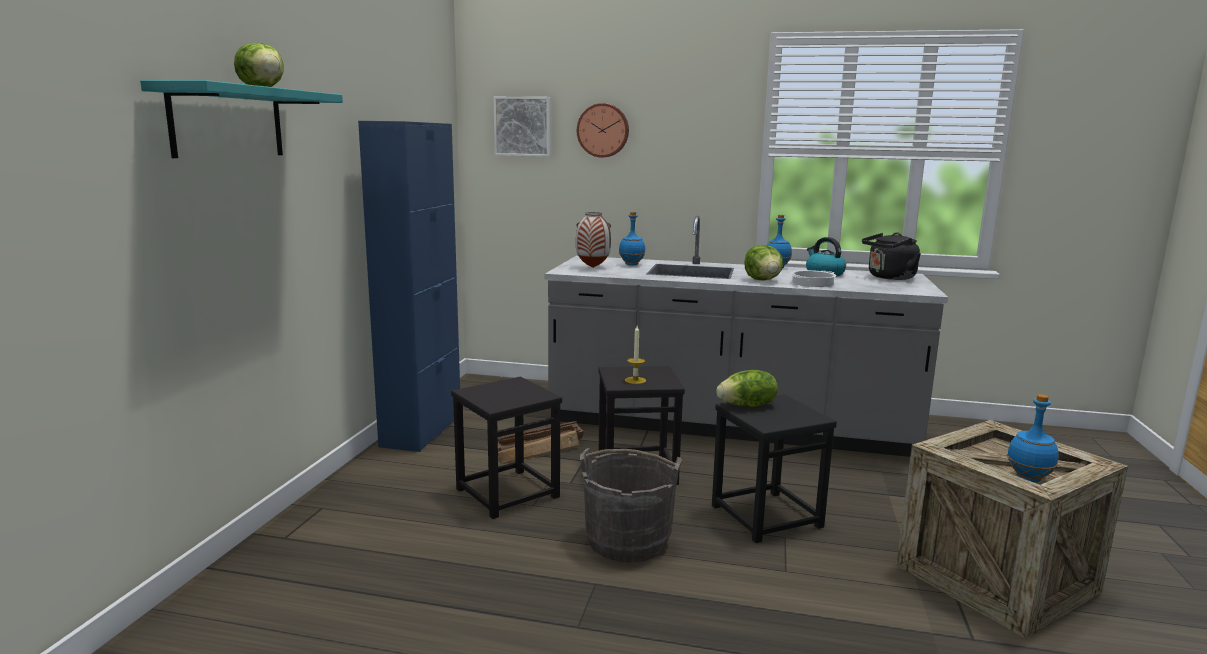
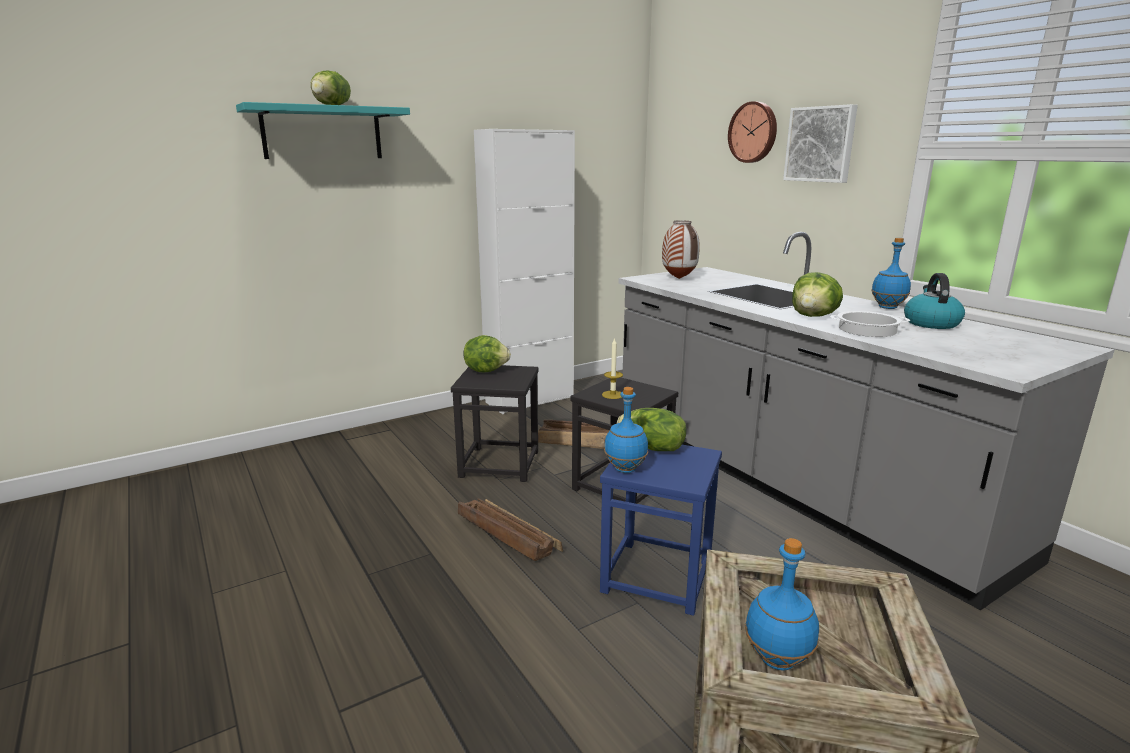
camera: 45 degrees right, 5 degrees up
(422, 431) = (529, 400): blue cabinet -> white cabinet
(484, 391) = (486, 370): none -> lettuce
(523, 126) = (690, 131): picture -> picture (821, 144)
(627, 541) = (507, 536): grey bucket -> crate
(631, 265) = (726, 281): blue bottle -> blue bottle (625, 469)
(766, 516) = (657, 575): black stool -> blue stool
(889, 277) = (1021, 344): black kettle -> none

